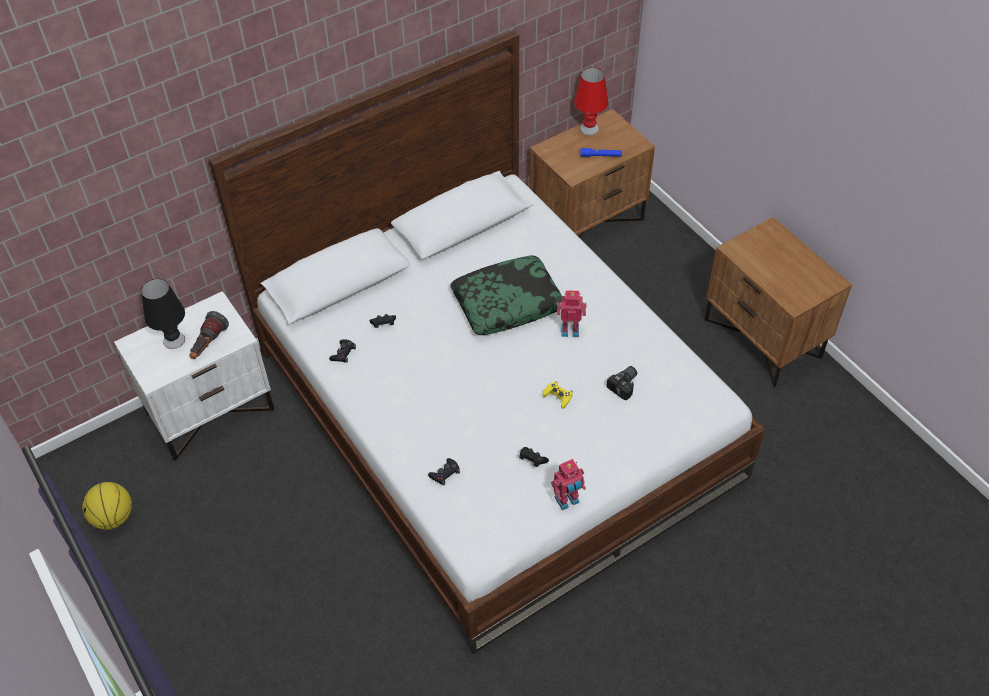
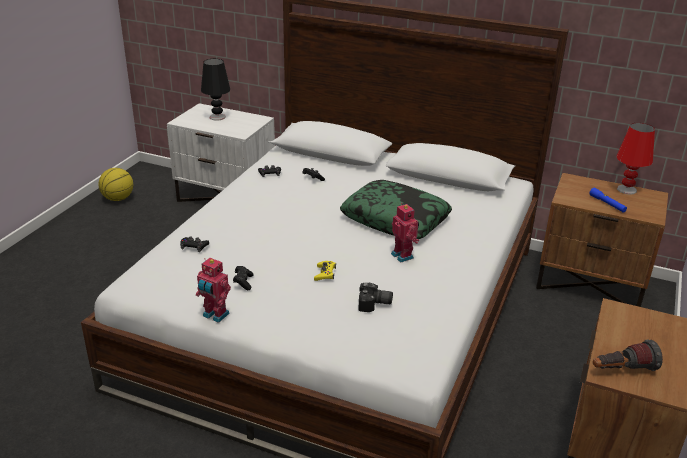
camera: 55 degrees right, 20 degrees down
(208, 345) = (224, 127): flashlight -> flashlight (622, 370)

